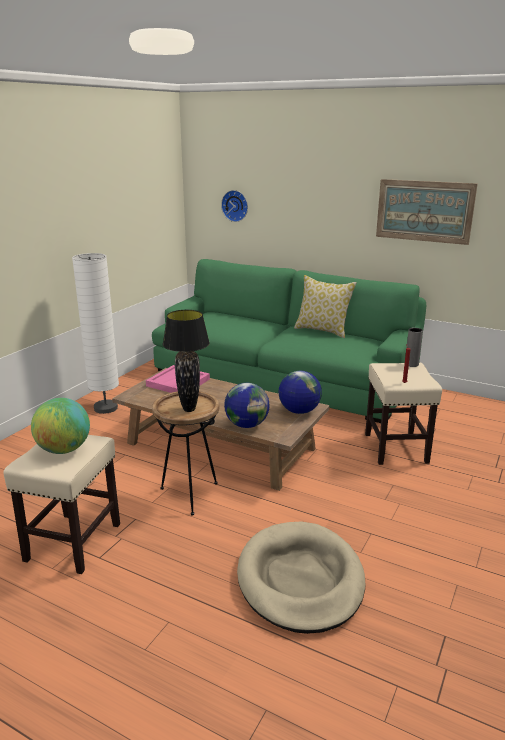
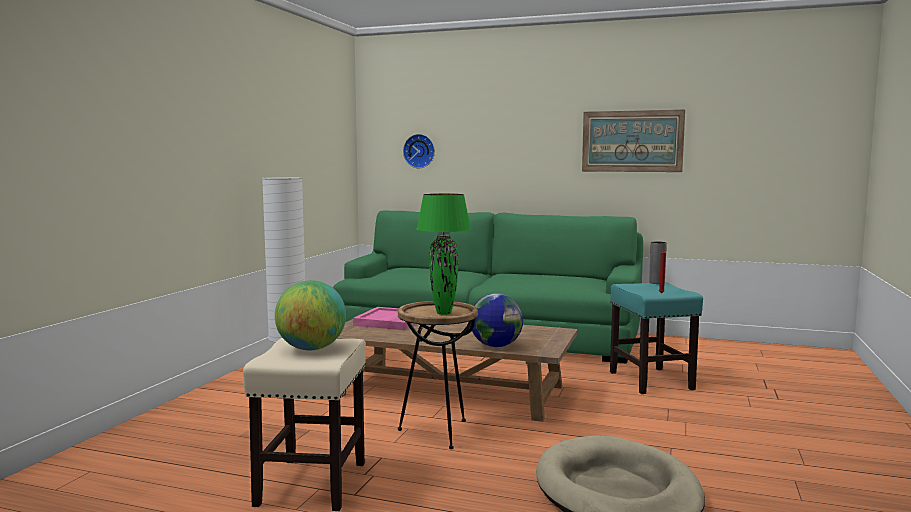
camera: 10 degrees left, 15 degrees down
(188, 409) = (443, 313): black table lamp -> green table lamp
(299, 411) = (547, 334): globe -> none
(323, 330) = (534, 274): pillow -> none
(396, 448) = (651, 381): beige stool -> turquoise stool

